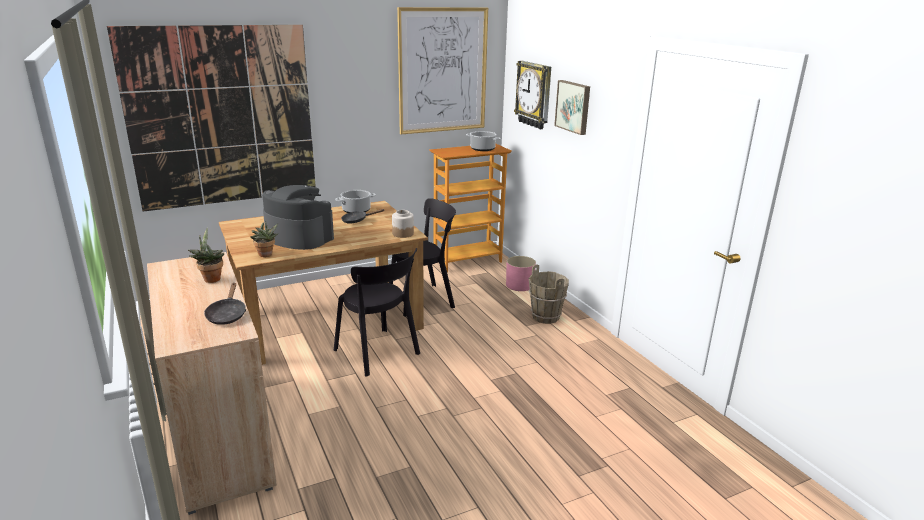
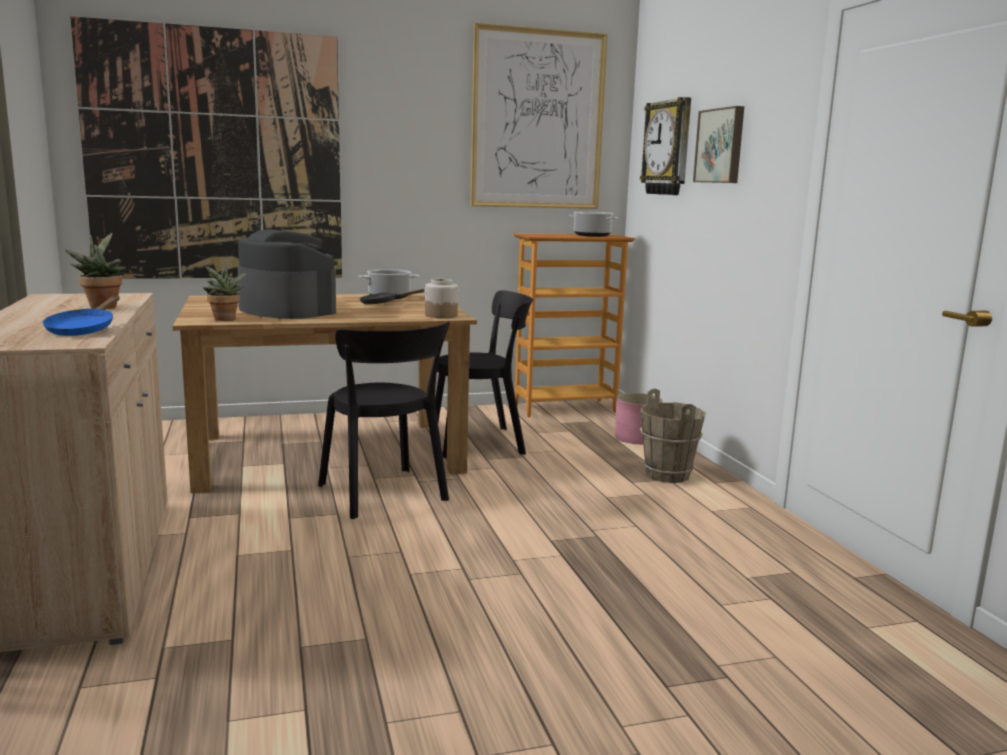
camera: 10 degrees right, 10 degrees down
(227, 315) = (84, 330): black frying pan -> blue frying pan

